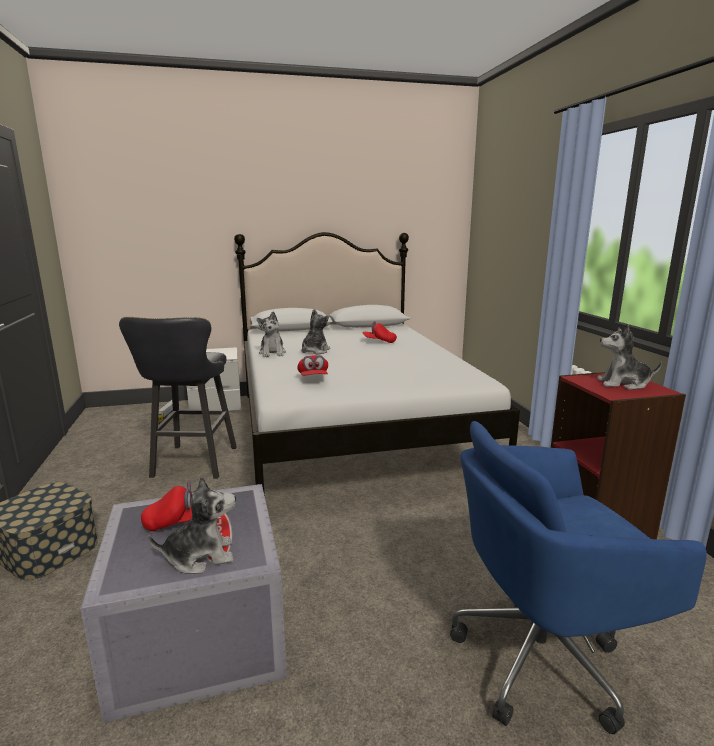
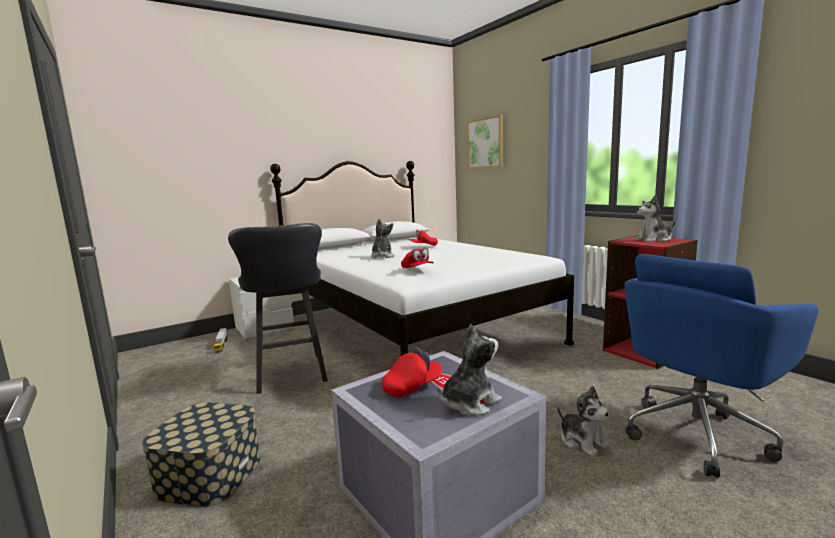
camera: 20 degrees left, 5 degrees down
(272, 353) = (346, 261): plush toy -> plush toy (582, 441)
(498, 215) = (485, 143): none -> picture

